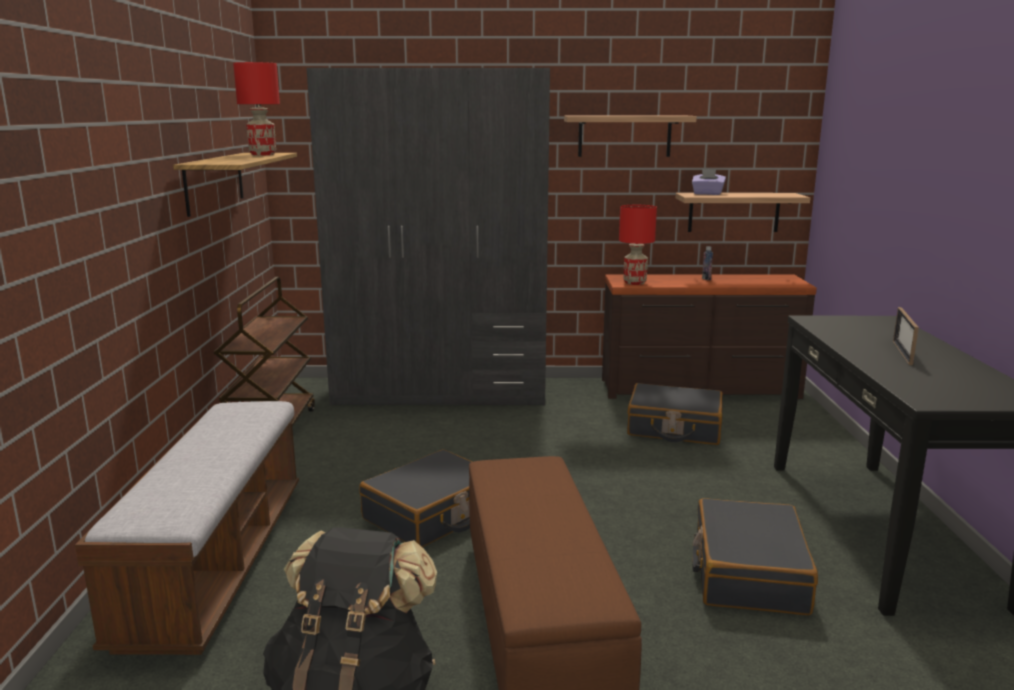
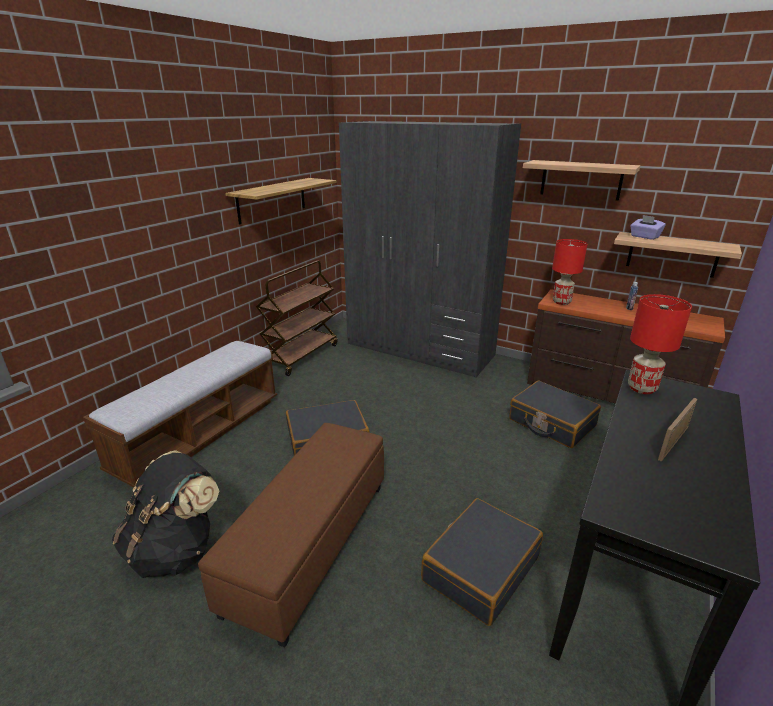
camera: 30 degrees right, 10 degrees up
(263, 154) = (307, 182): red table lamp -> red table lamp (642, 388)

